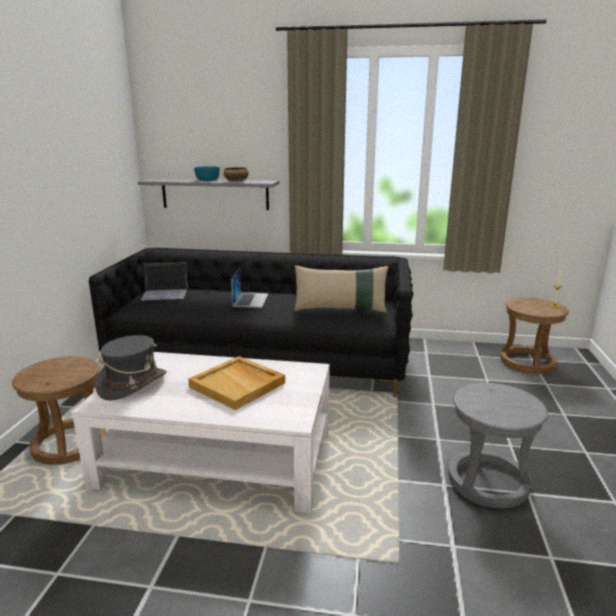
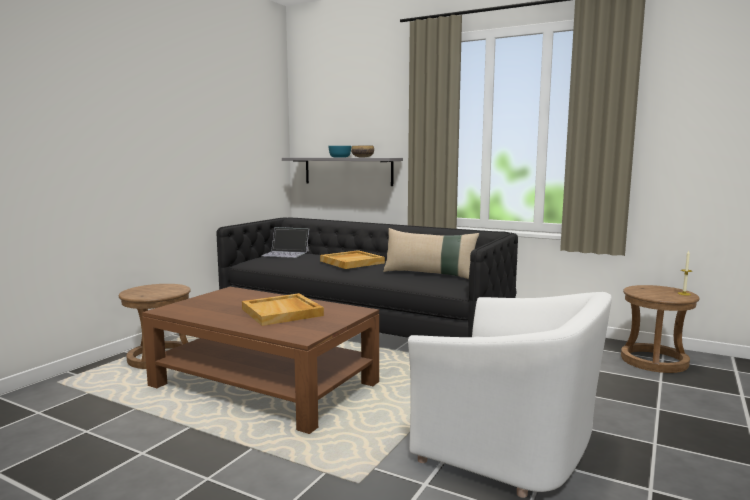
camera: 20 degrees right, 10 degrees down
(132, 383) = (202, 303): grey hat -> none
(218, 458) = (265, 385): white coffee table -> brown coffee table
(250, 300) = (352, 262): laptop -> beige tray
(488, 481) = (510, 445): grey stool -> white armchair

